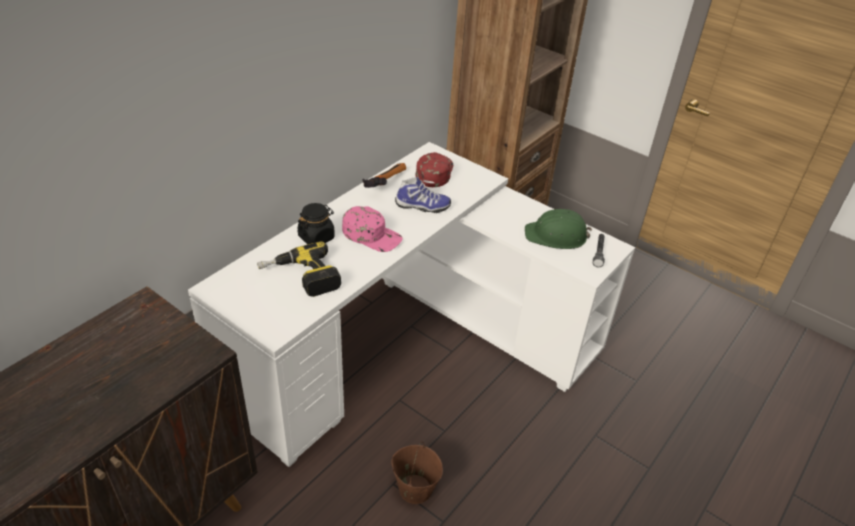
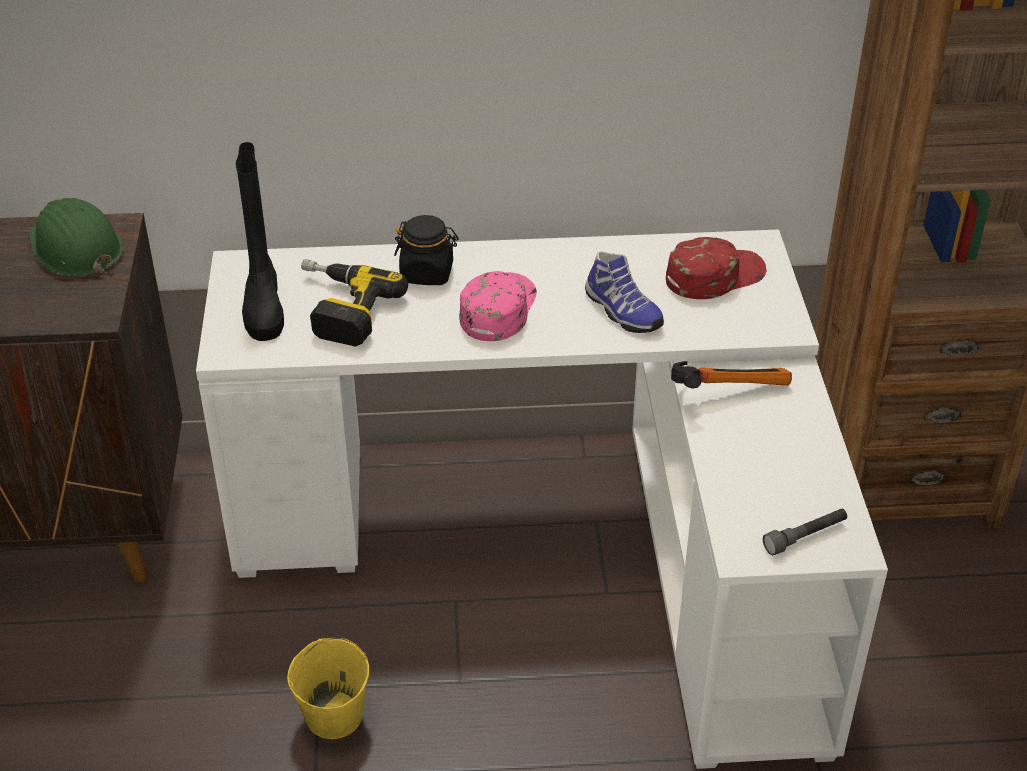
camera: 50 degrees right, 0 degrees up
(260, 299) = (263, 306): none -> black boot
(372, 235) = (497, 309): pink cap -> pink cap turned 150 degrees counterclockwise
(383, 183) = (616, 252): hammer -> hammer (726, 388)
(415, 489) = (333, 715): brown bucket -> yellow bucket
(556, 236) = (778, 472): green hard hat -> green hard hat (75, 248)

